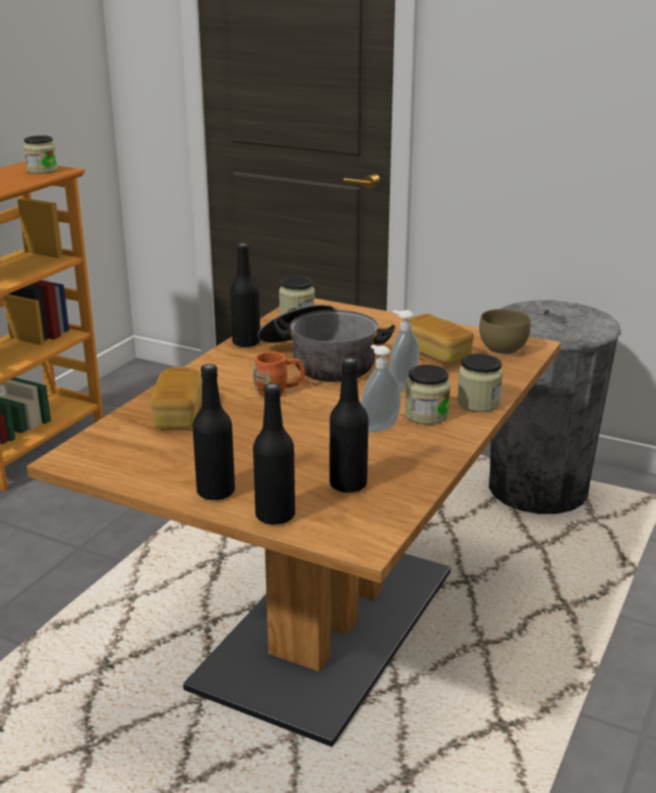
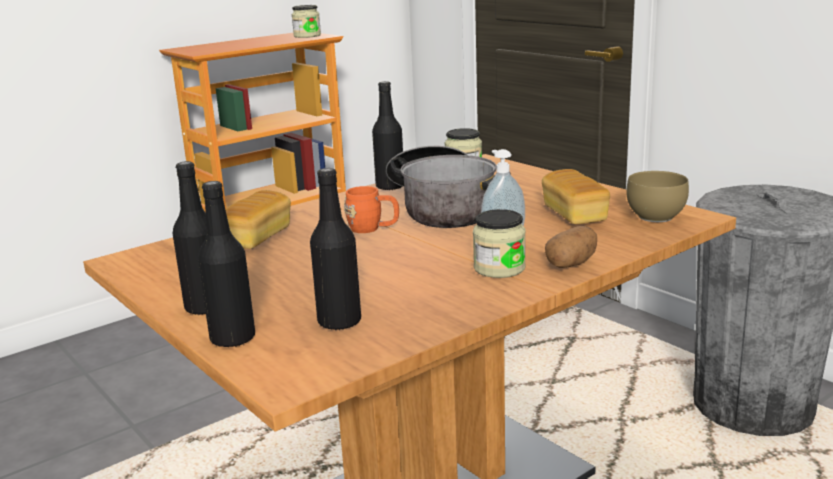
camera: 25 degrees right, 5 degrees down
(378, 427) = (434, 273): soap dispenser -> none
(478, 403) = (571, 264): jar -> potato

